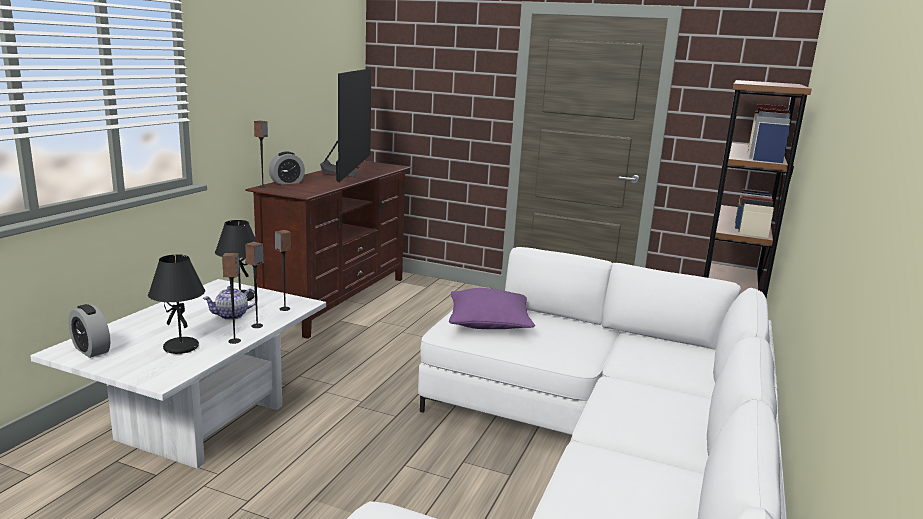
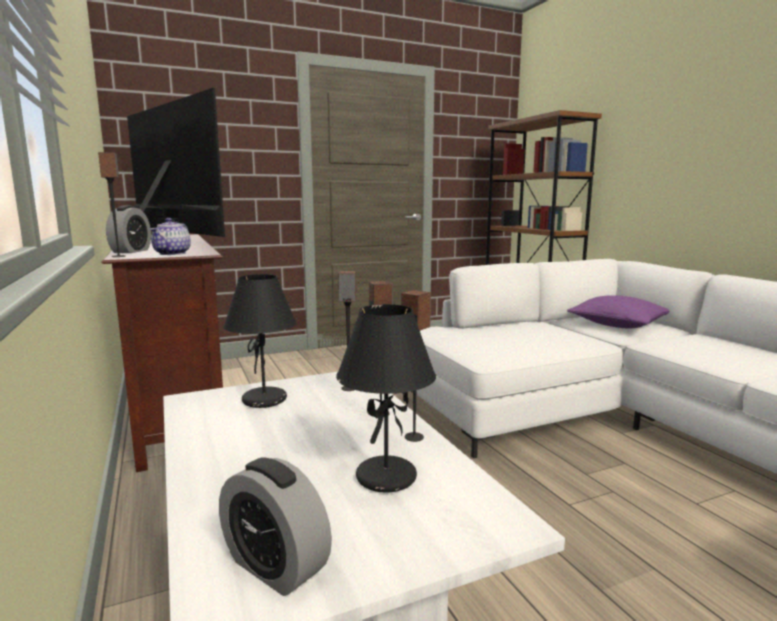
camera: 45 degrees left, 5 degrees down
(91, 350) = (275, 566): alarm clock -> alarm clock turned 45 degrees clockwise
(231, 315) = (318, 418): teapot -> teapot (172, 253)
(489, 322) = (489, 341): purple pillow -> purple pillow (618, 324)

